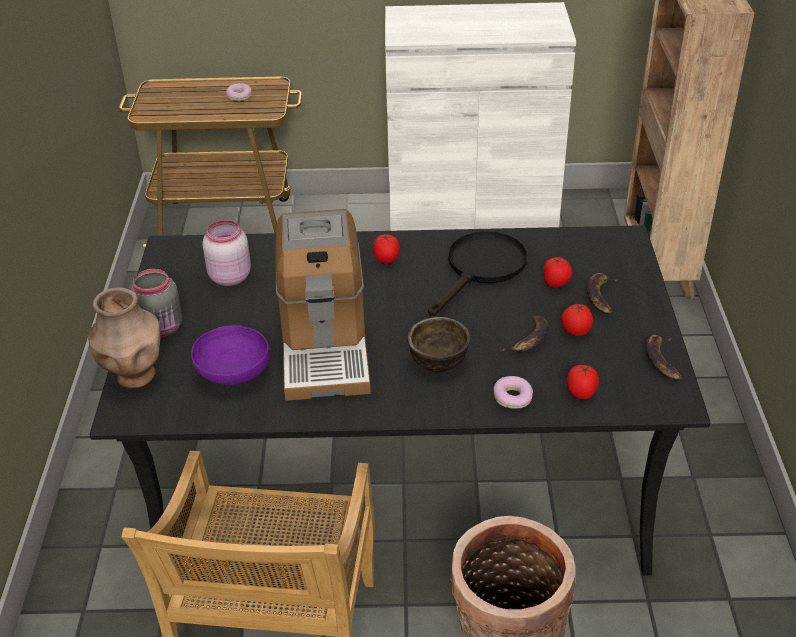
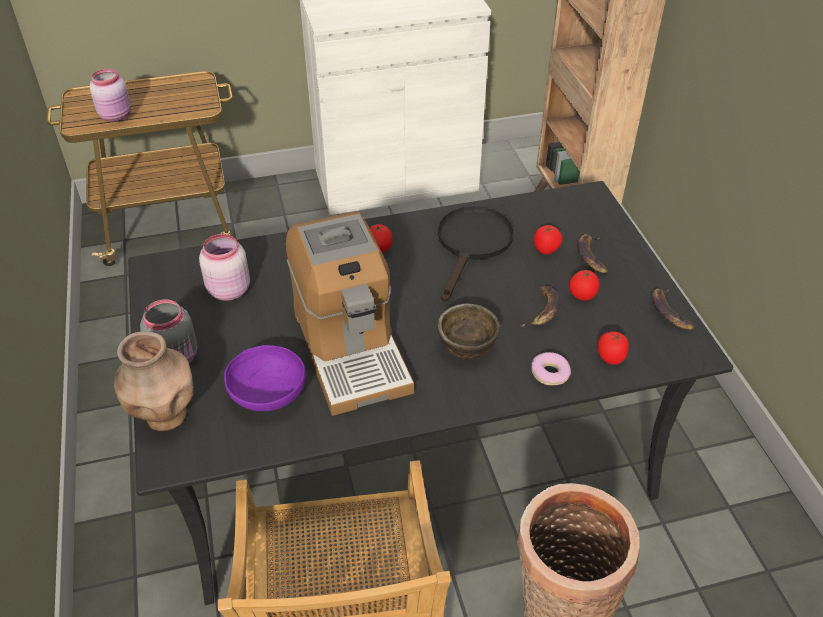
camera: 15 degrees left, 5 degrees up
(184, 109) = (117, 115): none -> pink jar
(239, 96) = (168, 96): donut -> none

